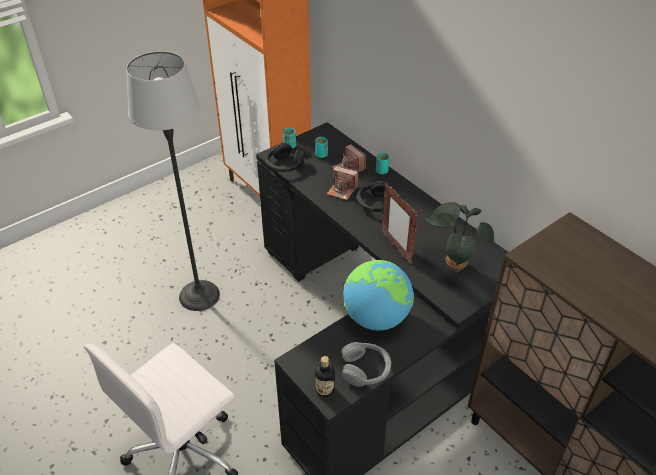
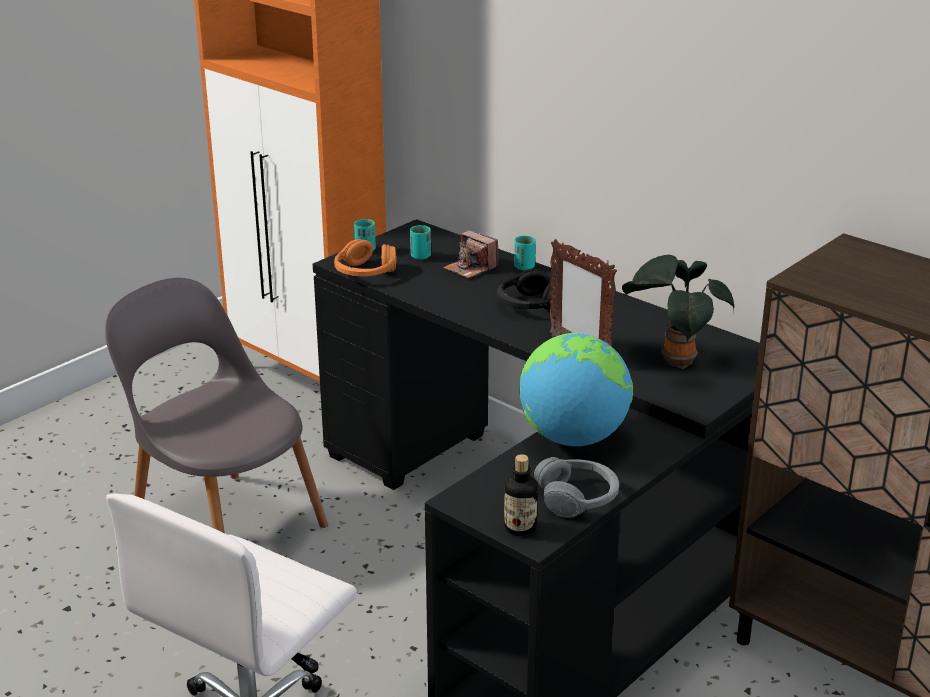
camera: 10 degrees left, 15 degrees down
(199, 295) = (224, 525): floor lamp -> grey chair
(284, 165) = (365, 272): black headphones -> orange headphones
(342, 190) = (469, 293): camera -> none

